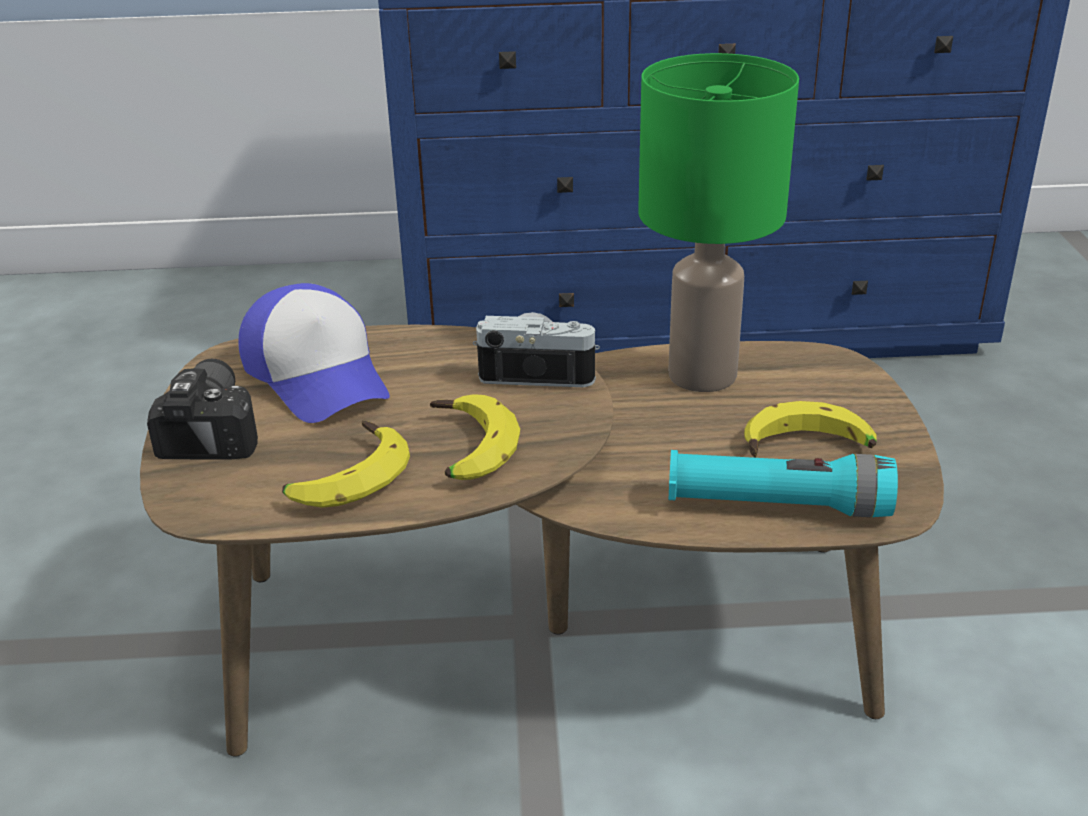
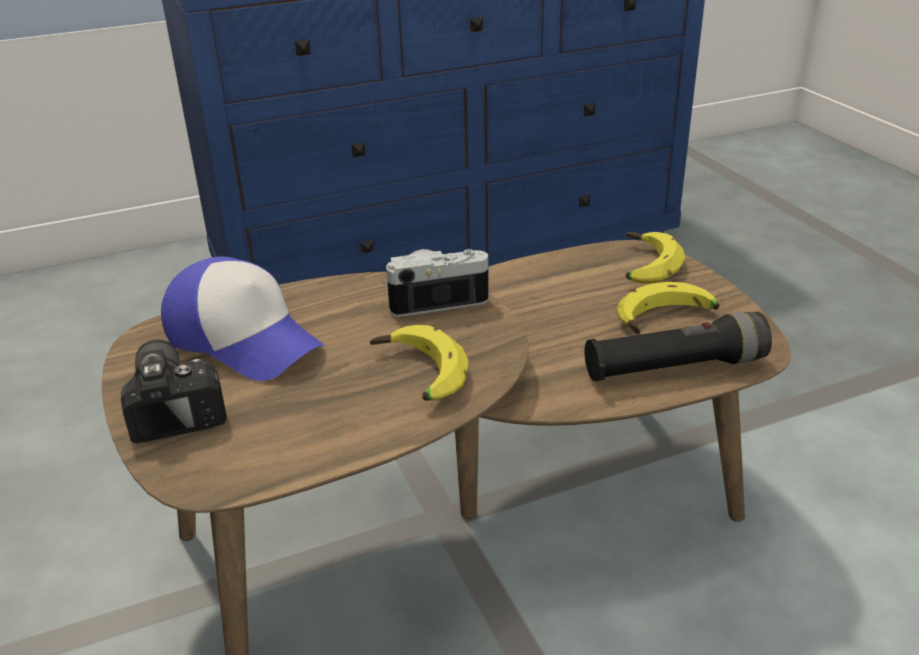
camera: 20 degrees left, 0 degrees up
(345, 477) = (327, 421): banana -> banana (643, 266)
(700, 375) = (549, 280): green table lamp -> none
(777, 505) = (674, 368): turquoise flashlight -> black flashlight

